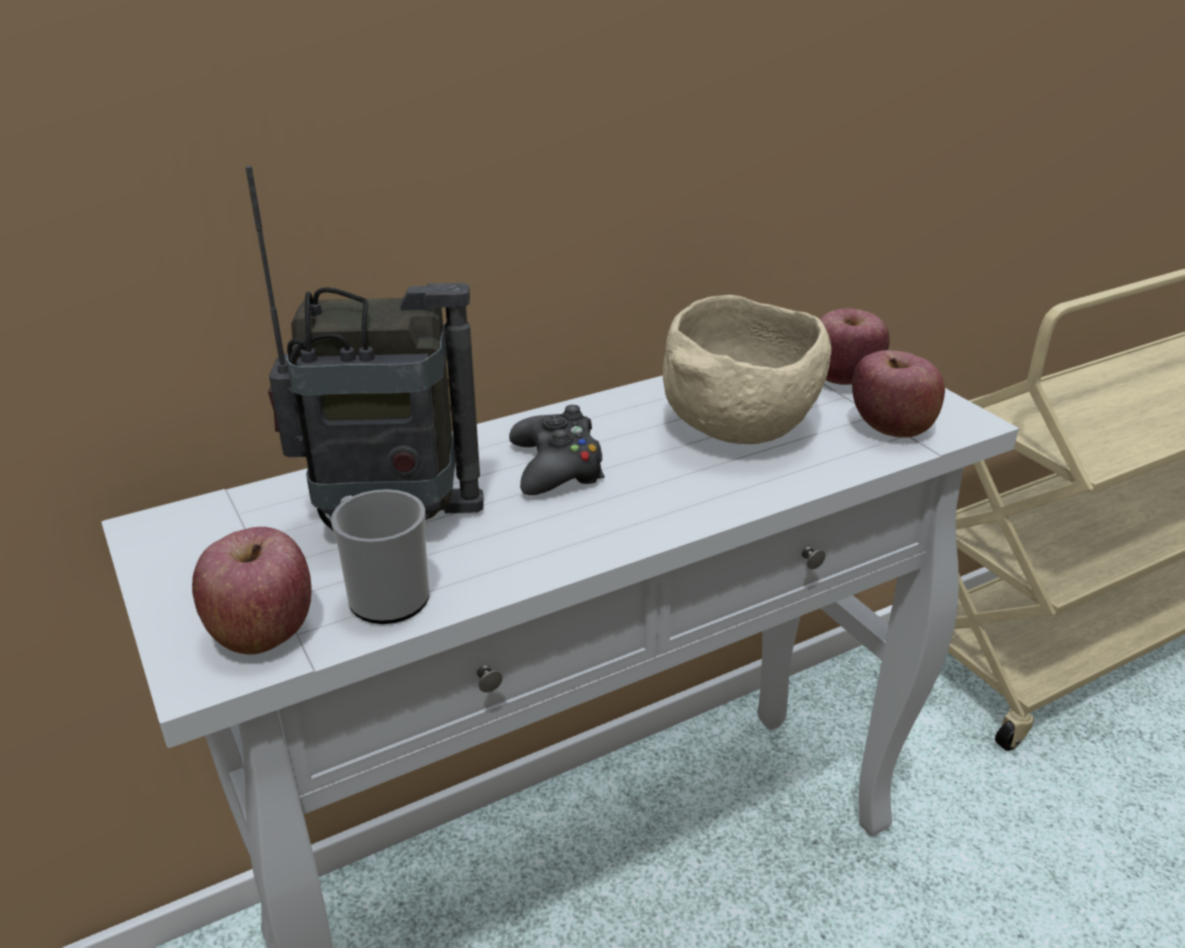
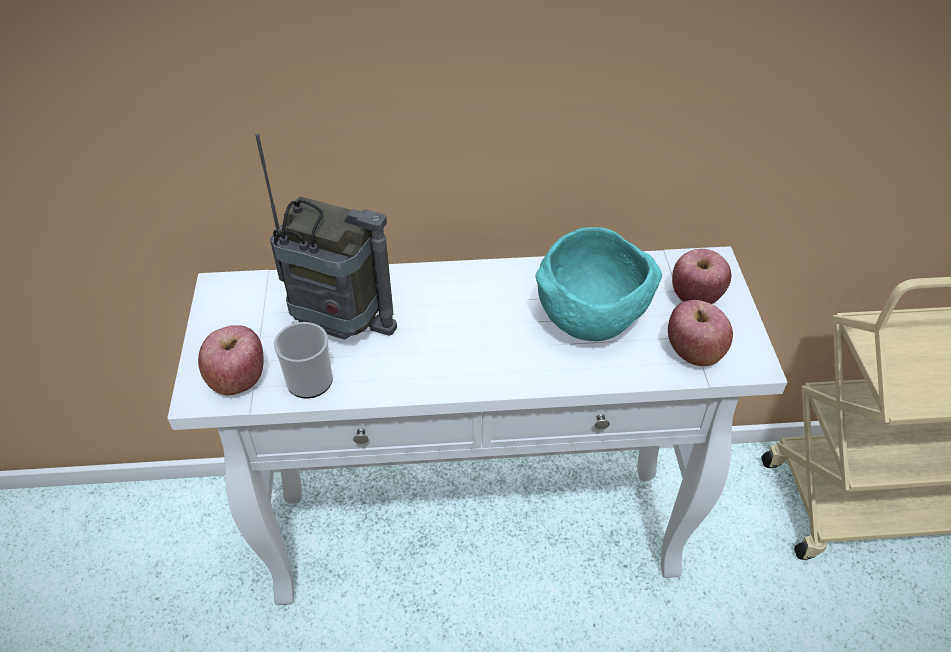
camera: 25 degrees right, 15 degrees up
(557, 467) = (456, 314): black game controller -> none
(740, 428) = (591, 318): beige bowl -> turquoise bowl

